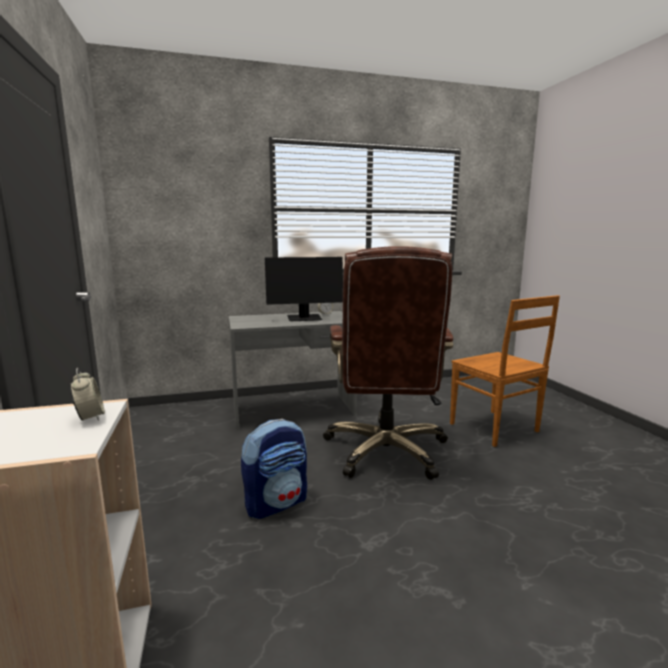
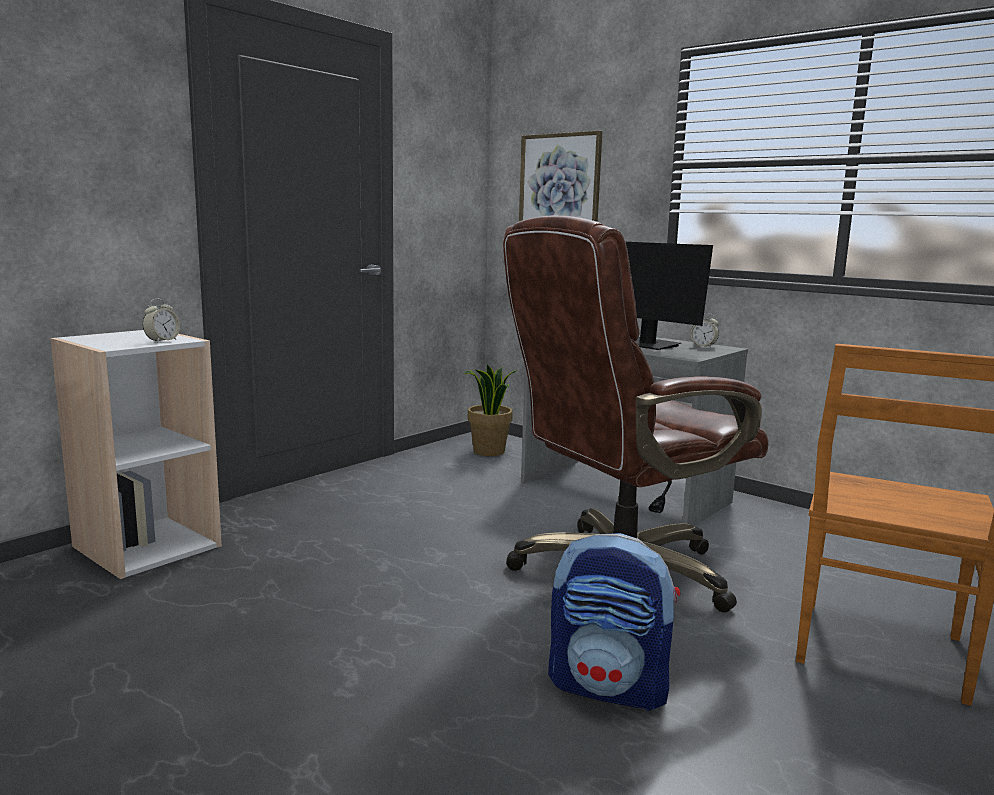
camera: 55 degrees right, 0 degrees up
(173, 420) = (489, 451): none -> potted plant
(182, 217) = (560, 183): none -> picture
(277, 503) = (407, 547): backpack -> backpack (609, 687)

